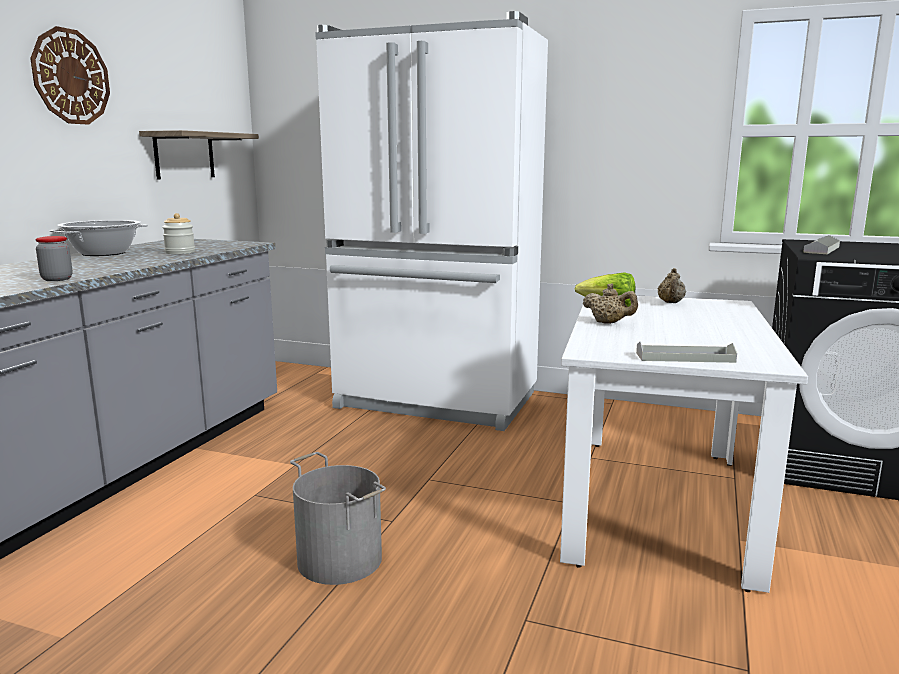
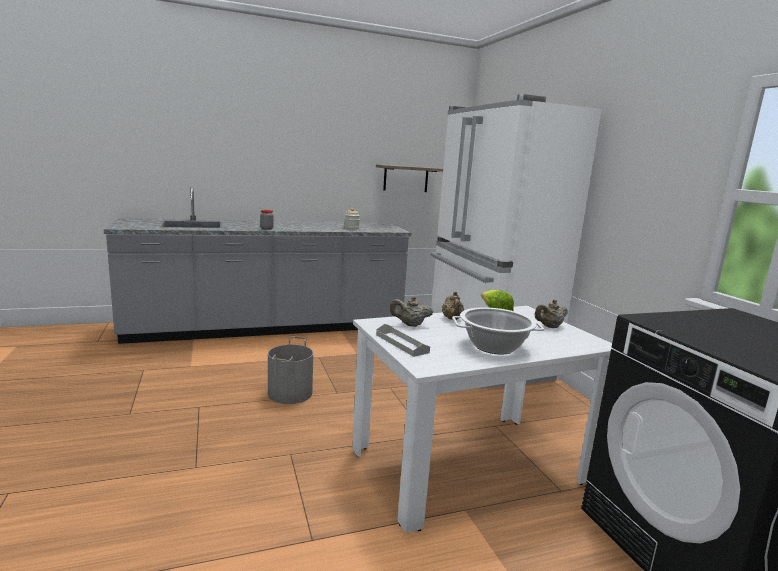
camera: 50 degrees right, 0 degrees up
(71, 77) = (338, 137): wall clock -> none
(103, 253) = (328, 223): cooking pot -> cooking pot (494, 347)
(615, 341) = (410, 325): none -> beige teapot
(821, 249) = (692, 320): grey tray -> none

